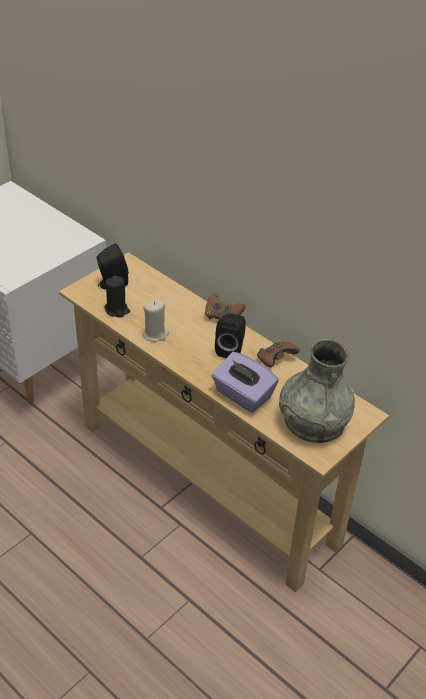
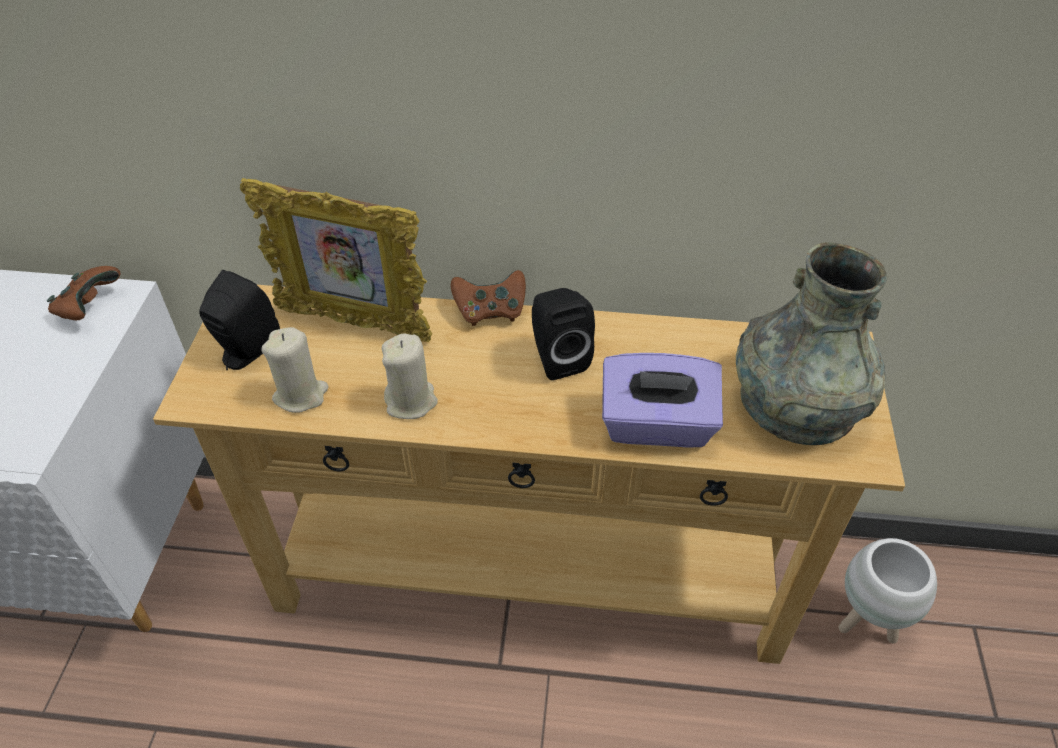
camera: 35 degrees left, 5 degrees up
(117, 310) = (301, 395): black candle -> beige candle
(162, 294) = (354, 323): none -> picture frame
(275, 361) = (641, 338): brown game controller -> brown game controller (89, 307)
(361, 606) = (867, 622): none -> white planter

